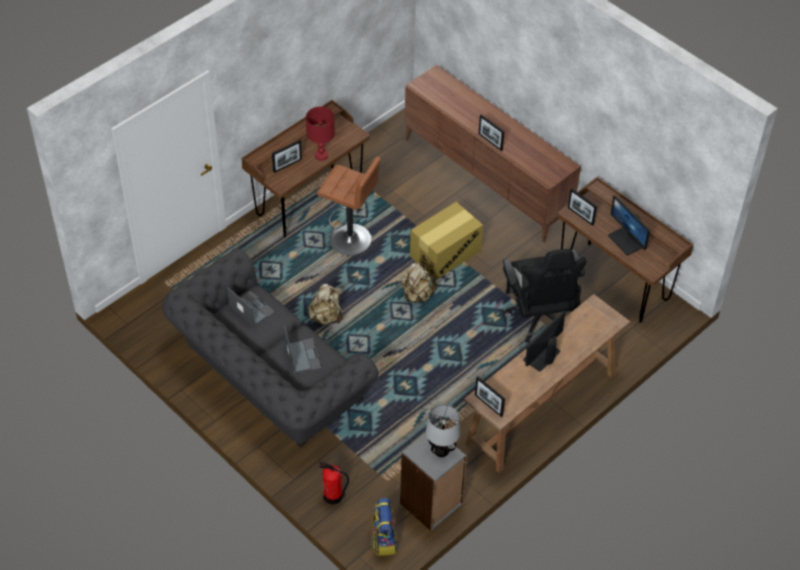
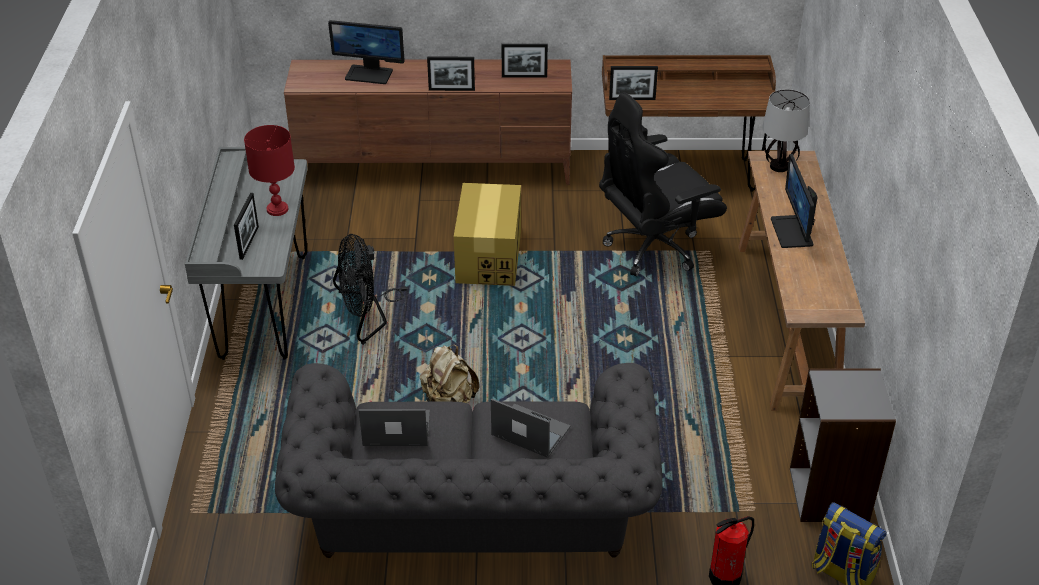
camera: 45 degrees left, 10 degrees down
(308, 201) = (264, 306): brown desk -> grey desk
(350, 240) = (367, 311): brown stool -> black fan
(417, 295) = (516, 312): beige backpack -> none
(441, 451) = (854, 386): table lamp -> table lamp (779, 167)
(488, 405) = (819, 310): picture frame -> picture frame (524, 76)
(538, 314) = (657, 246): black office chair -> black office chair turned 120 degrees clockwise
(626, 241) = (704, 93): monitor -> monitor (369, 74)

